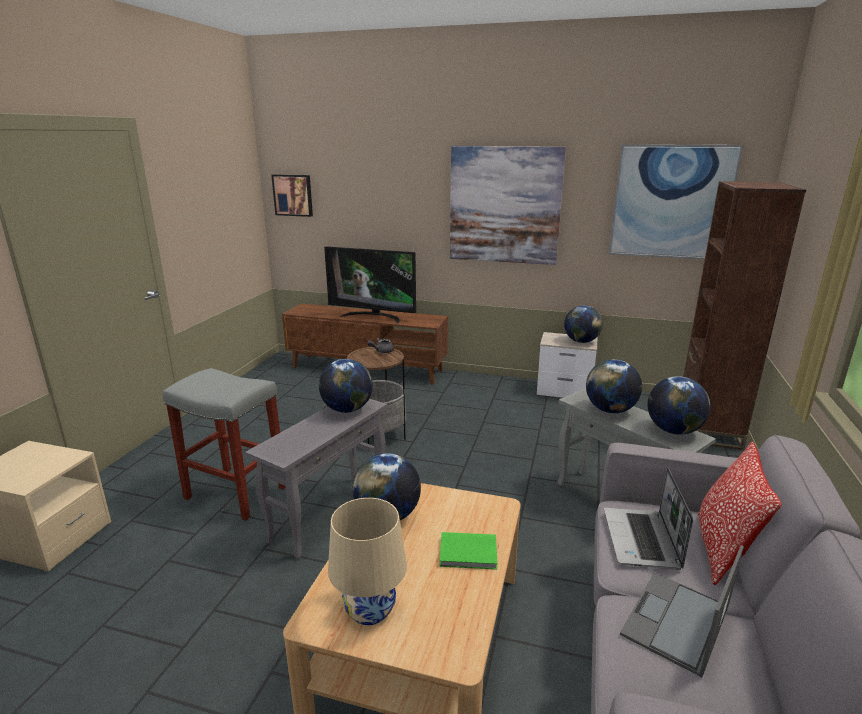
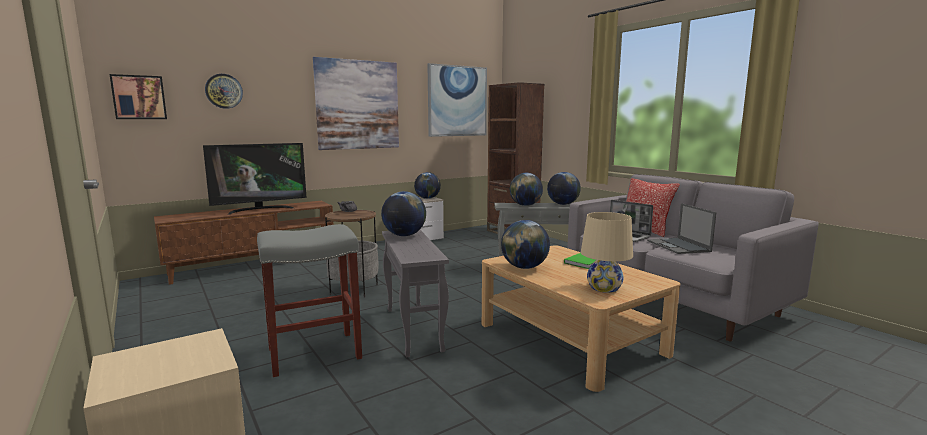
camera: 50 degrees left, 10 degrees down
(359, 188) = (224, 91): none -> wall clock

